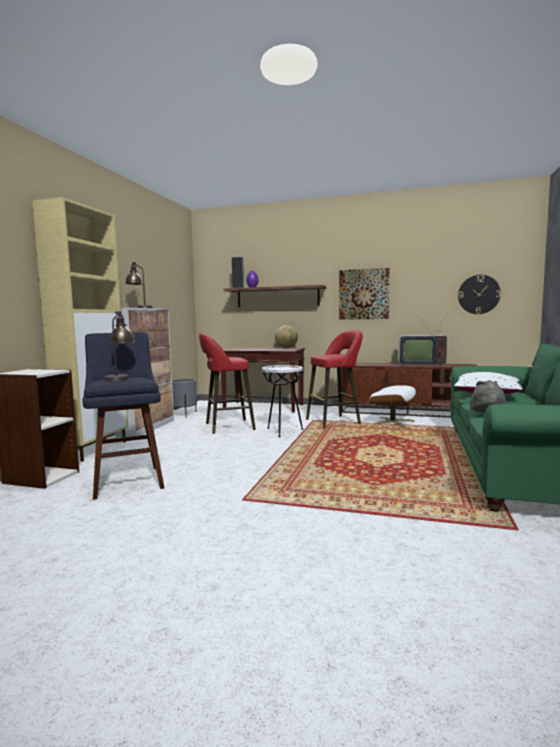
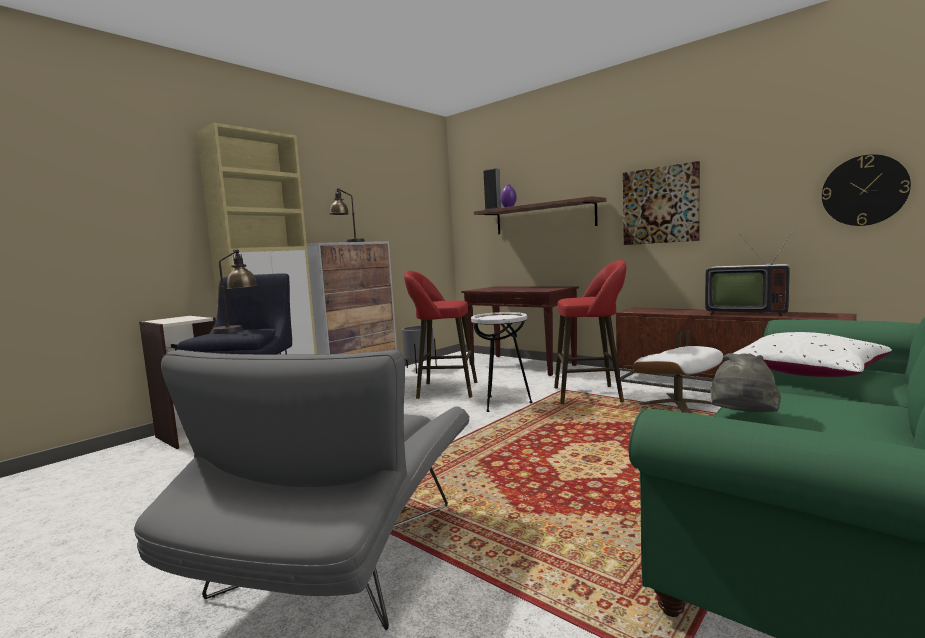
camera: 25 degrees right, 0 degrees up
(286, 348) = (551, 287): globe -> none
(298, 526) = (336, 561): none -> grey armchair

